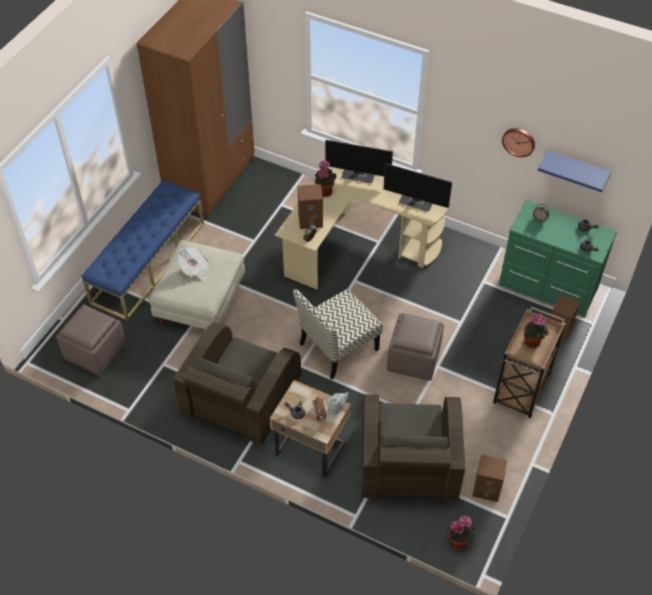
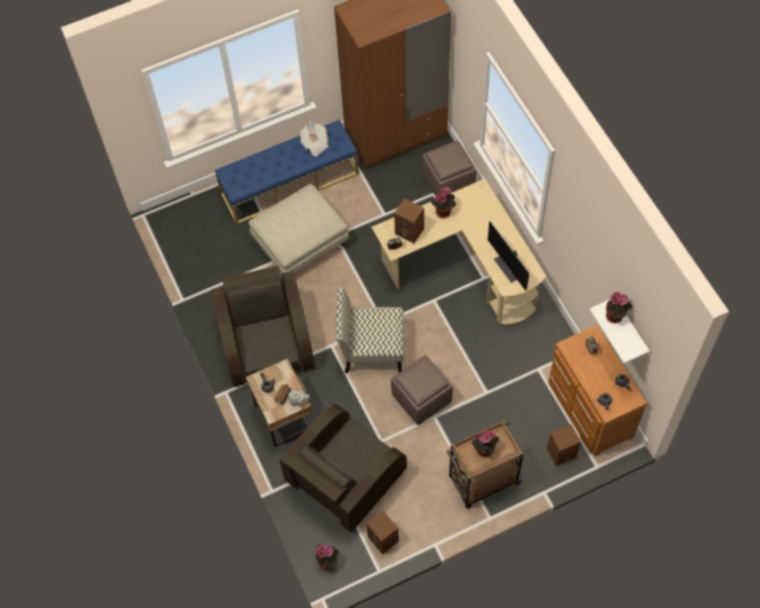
camera: 40 degrees right, 10 degrees up
(95, 351) = (195, 236): brown ottoman -> brown ottoman (448, 181)
(195, 269) = (298, 217): newspaper -> newspaper (315, 144)
(240, 398) = (267, 343): brown armchair -> brown armchair turned 105 degrees clockwise
(359, 174) = (486, 212): monitor -> none
(519, 141) = (599, 273): wall clock -> none
(548, 288) = (588, 410): green dresser -> brown dresser
(563, 162) = (615, 317): none -> potted plant
(576, 169) = (630, 329): blue shelf -> white shelf

